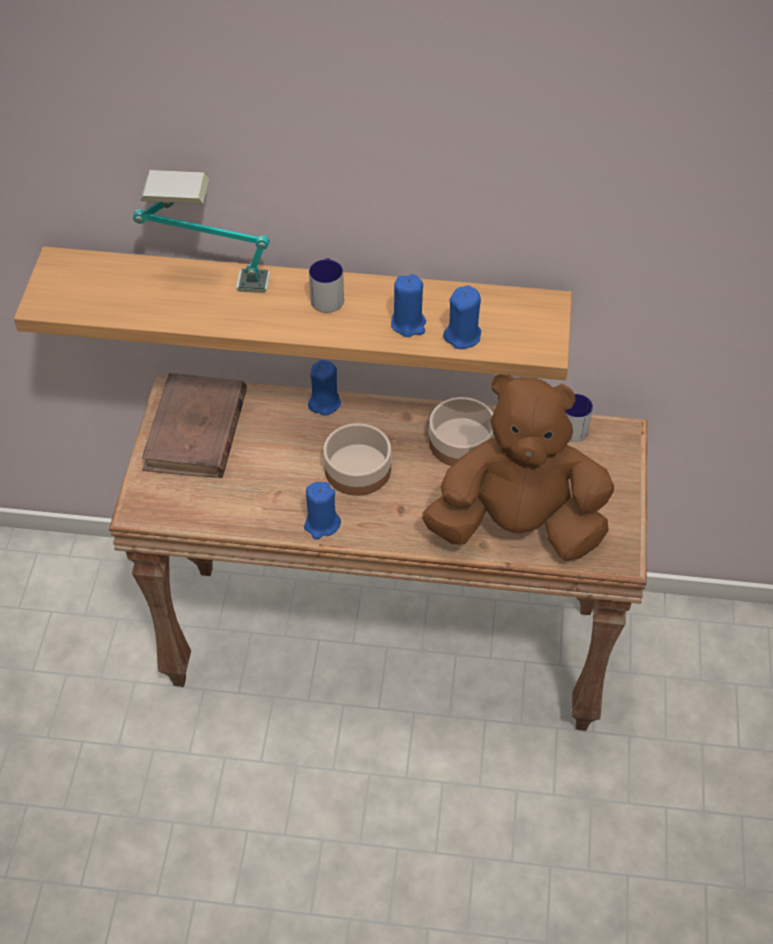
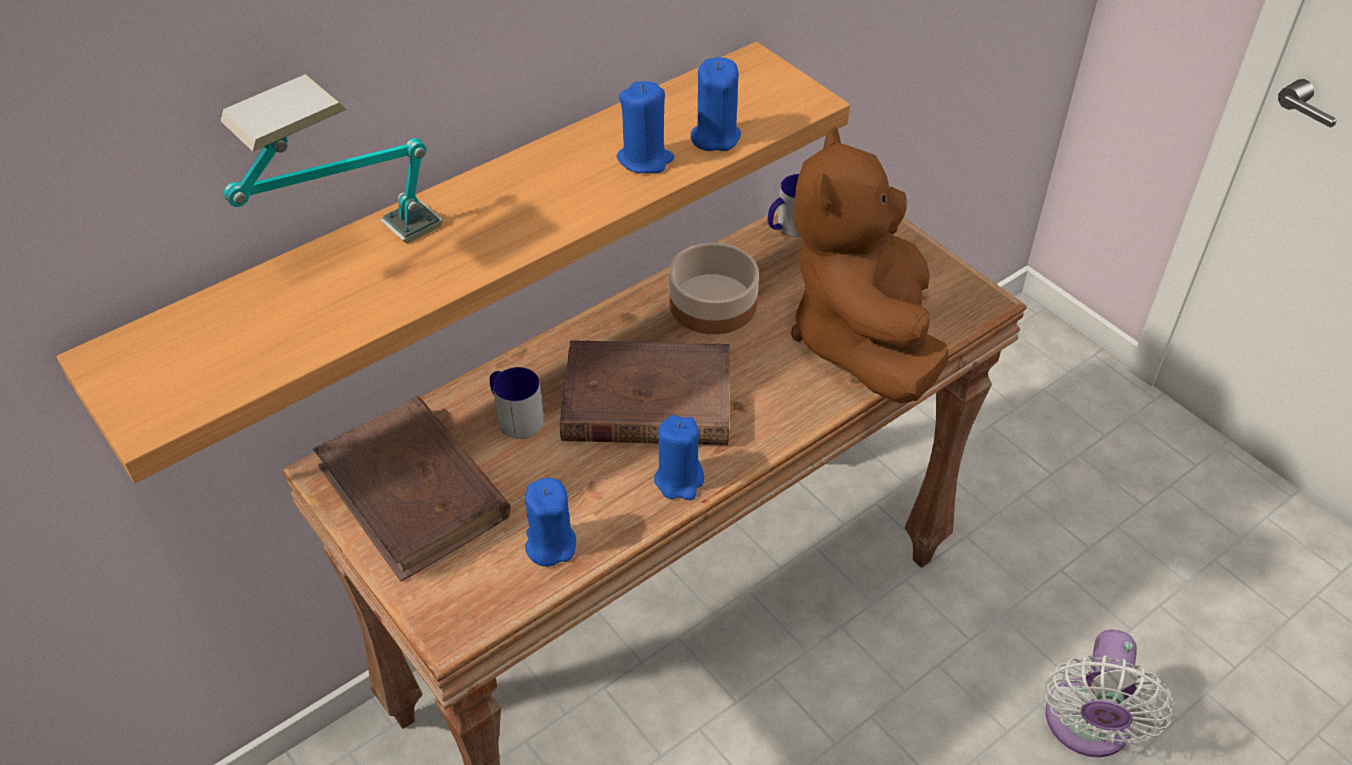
camera: 45 degrees left, 5 degrees down
(324, 403) = (526, 362): blue candle -> blue candle (550, 544)
(327, 296) = (519, 186): mug -> mug (515, 416)
(357, 470) = (645, 401): bowl -> brown book
(517, 526) = (863, 339): brown plush toy -> brown plush toy turned 45 degrees counterclockwise
(562, 903) = (1086, 727): none -> white fan

